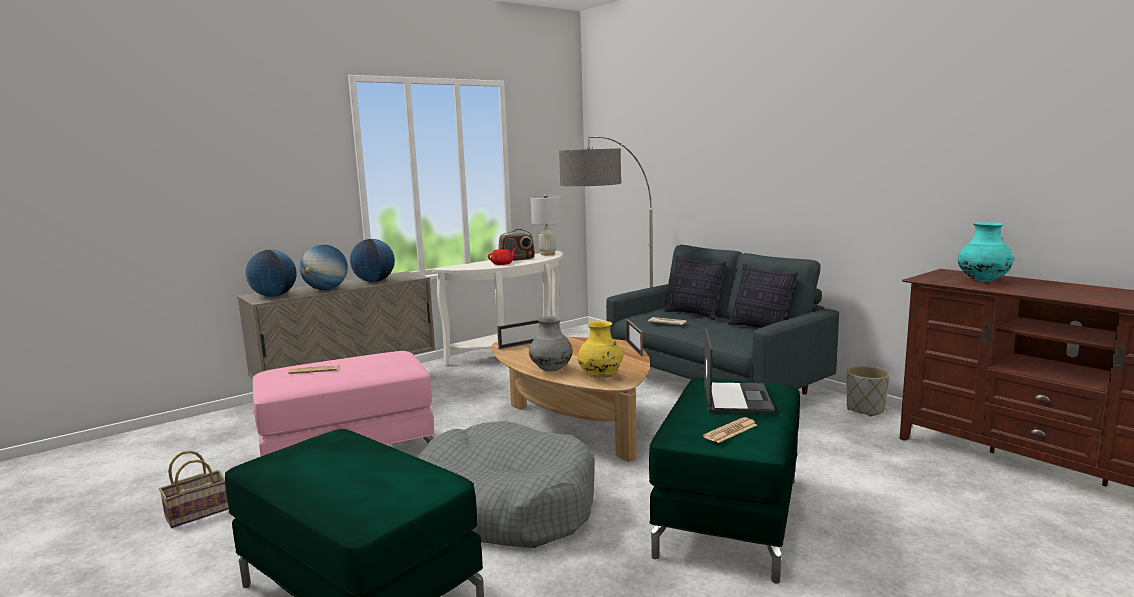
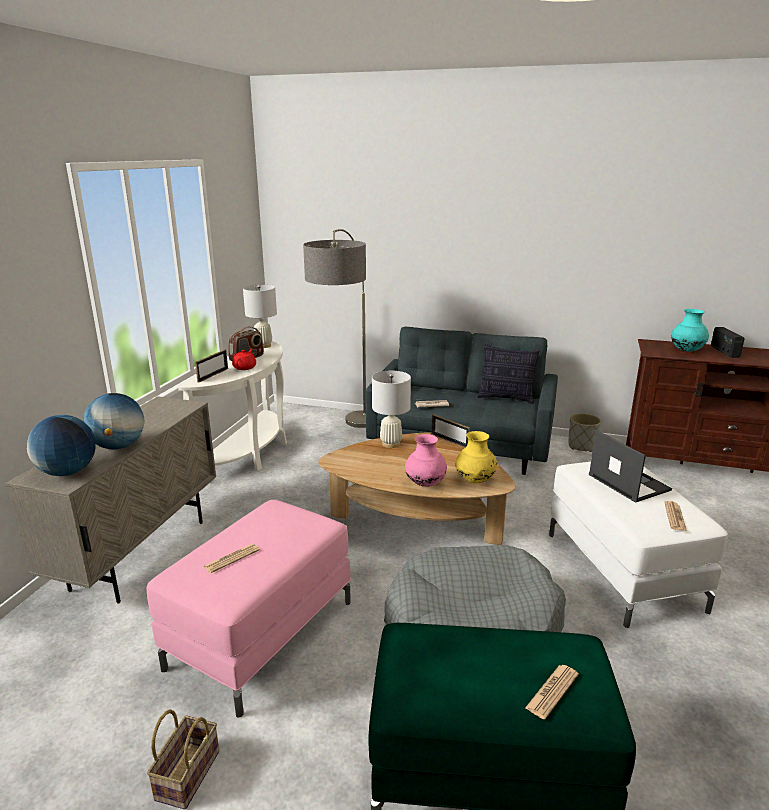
camera: 35 degrees left, 10 degrees up
(355, 490) = (552, 691): none -> newspaper
(374, 281) = (154, 421): globe -> none
(521, 345) = (349, 459): picture frame -> picture frame (213, 375)
(551, 370) = (425, 484): grey vase -> pink vase
(575, 342) = (391, 444): none -> white table lamp
(694, 314) = (435, 390): pillow -> none
(729, 515) = (620, 569): green ottoman -> white ottoman
(1044, 286) = (724, 351): none -> radio

